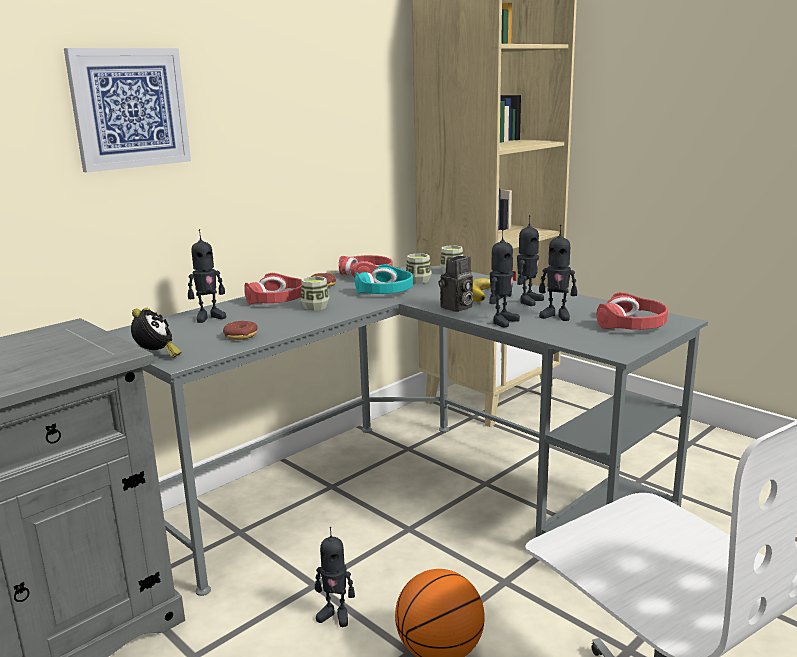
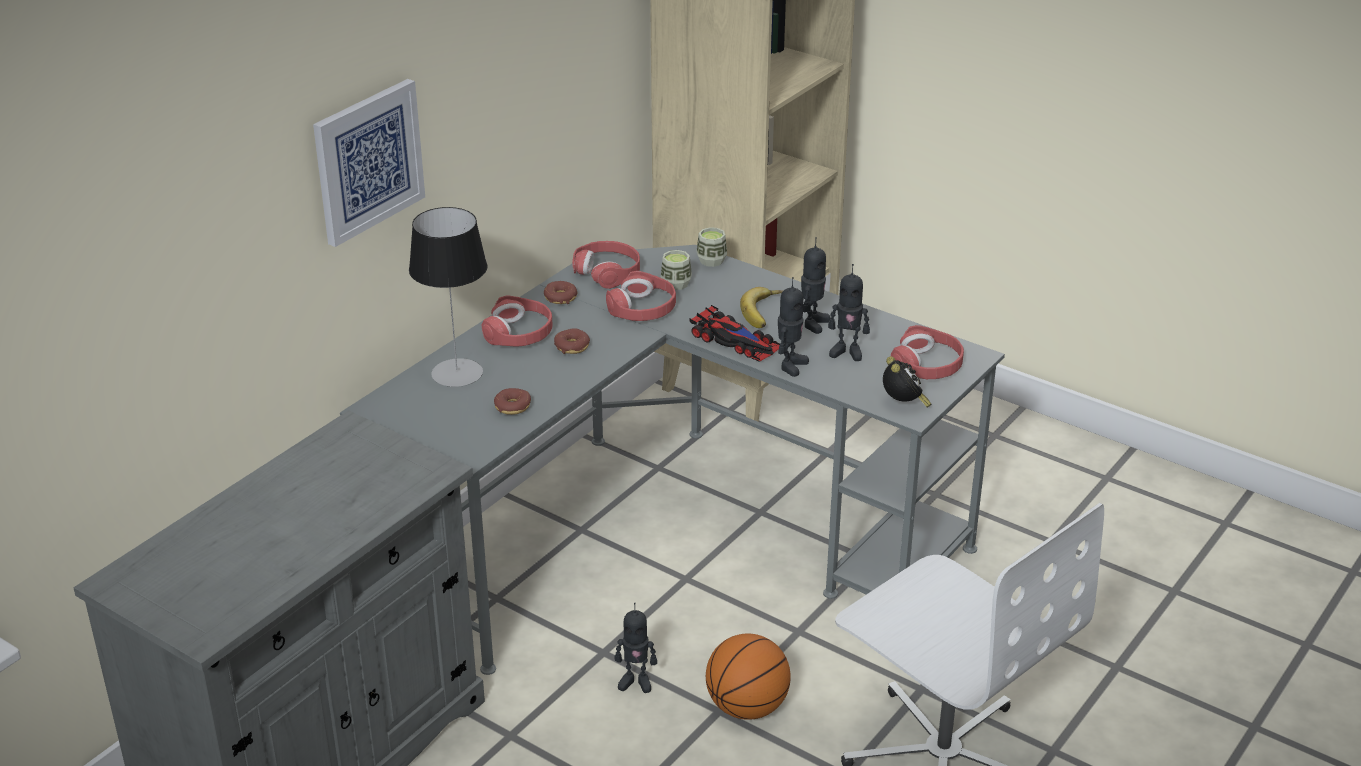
camera: 10 degrees left, 15 degrees up
(157, 356) = (440, 447): alarm clock -> alarm clock (903, 404)
(209, 317) = (457, 373): toy robot -> table lamp
(315, 307) = (572, 346): cup -> donut
(385, 291) = (642, 308): turquoise headphones -> red headphones
(456, 308) = (735, 341): camera -> toy car

